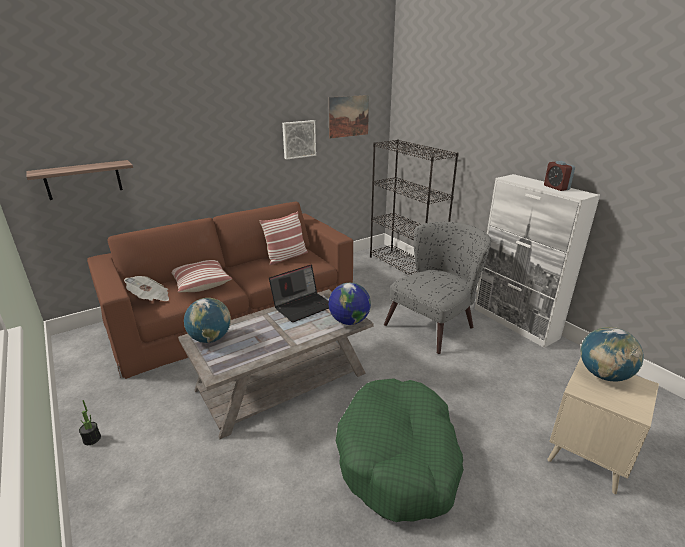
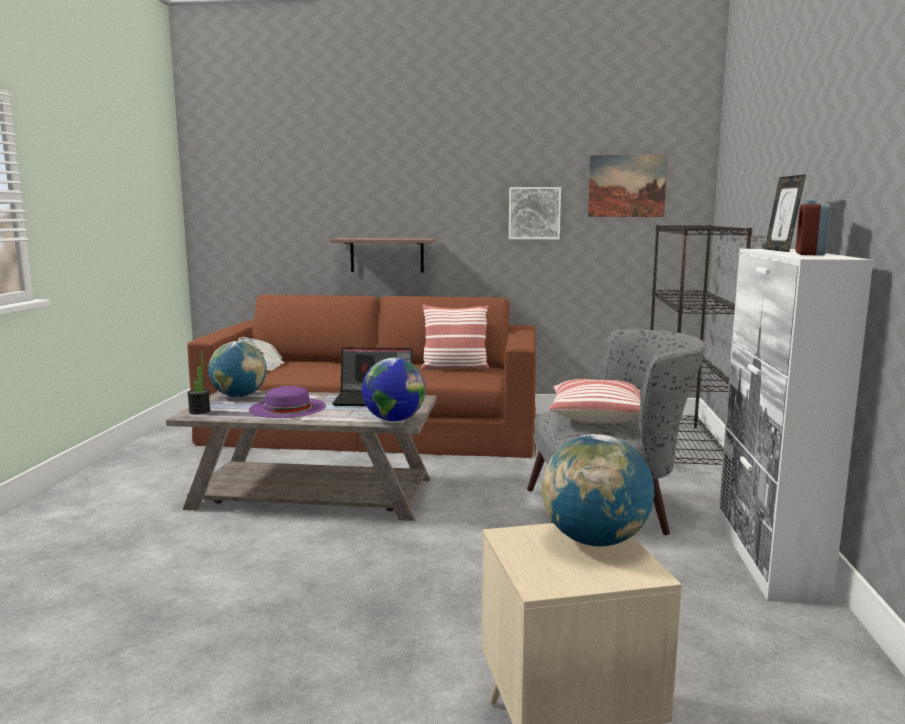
camera: 40 degrees right, 15 degrees down
(83, 180) = (259, 232): shelf -> shelf (387, 255)
(92, 439) = (106, 472): potted plant -> potted plant (199, 411)
(200, 283) = (323, 368): pillow -> pillow (596, 416)
(267, 336) = (287, 408): none -> purple hat
(399, 458) = (304, 598): green dog bed -> none
(525, 181) = (780, 250): none -> picture frame

